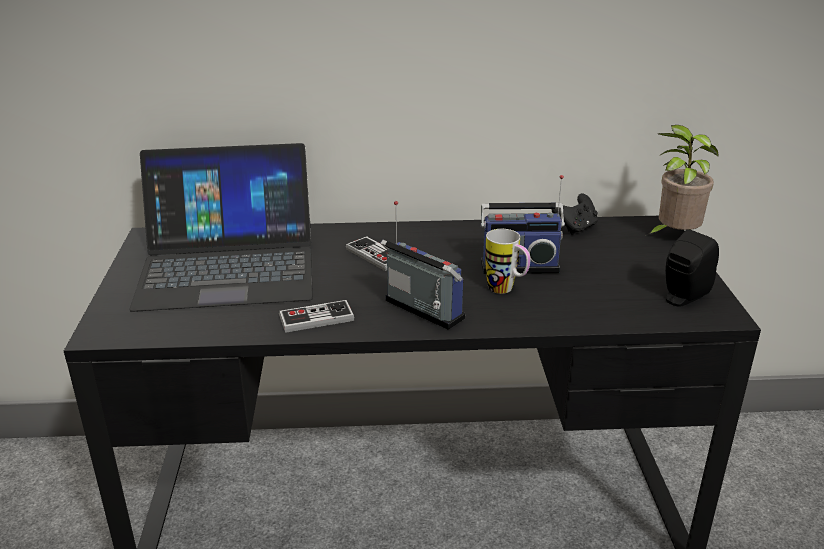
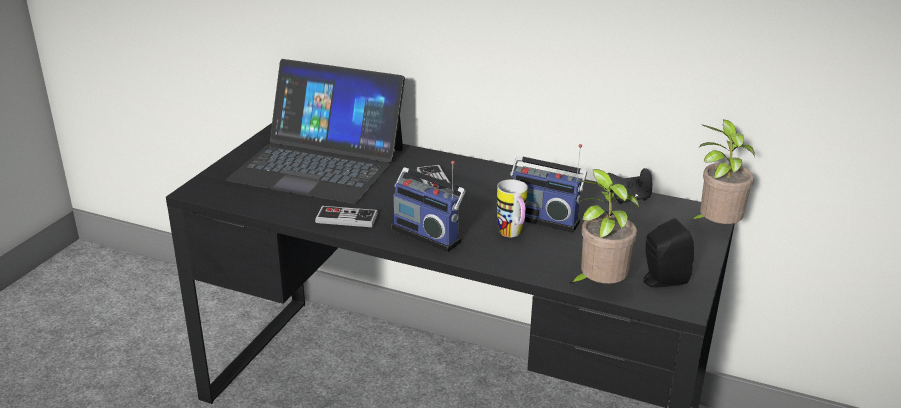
camera: 25 degrees right, 0 degrees up
(421, 312) = (428, 234): radio -> radio turned 150 degrees clockwise
(635, 319) = (598, 287): none -> potted plant

